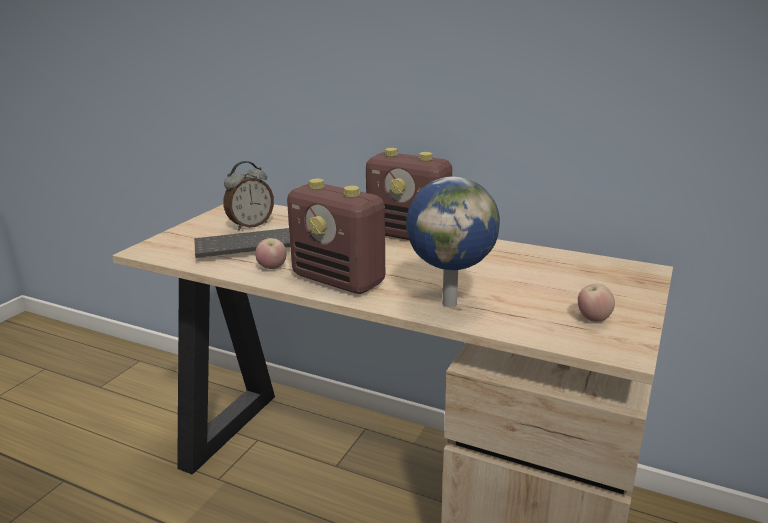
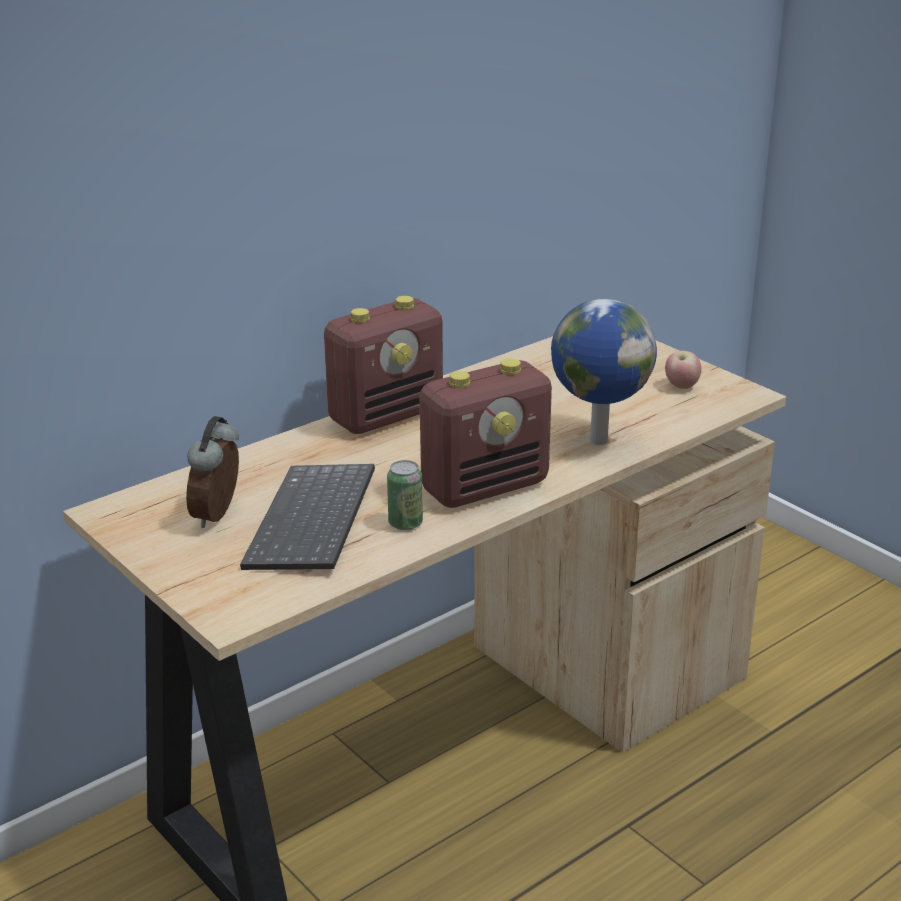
camera: 65 degrees left, 5 degrees up
(250, 225) = (219, 515): alarm clock -> alarm clock turned 150 degrees counterclockwise
(272, 268) = (405, 523): apple -> can

